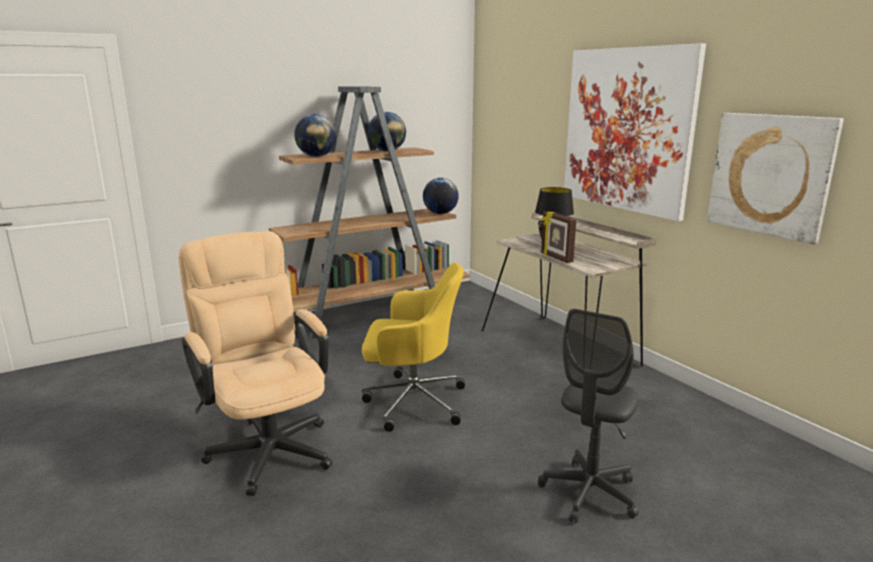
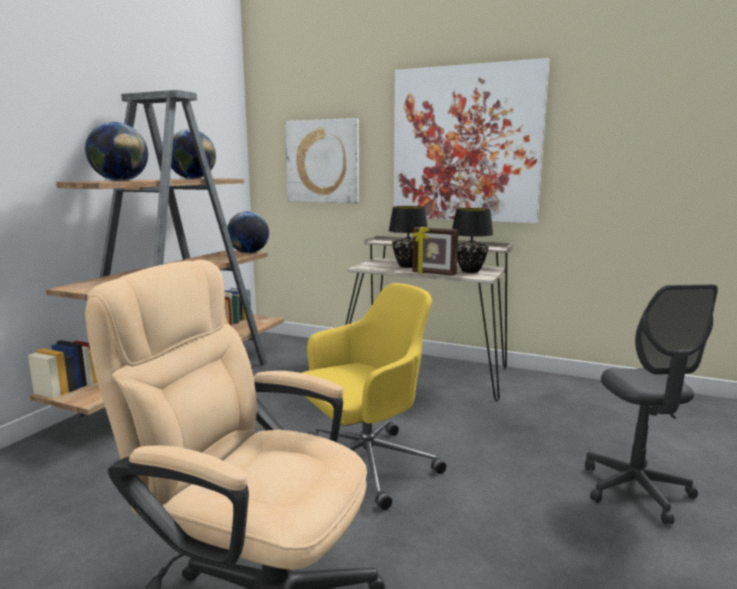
camera: 35 degrees left, 5 degrees down
(596, 261) = (470, 271): none -> black table lamp
(770, 175) = (624, 170): picture -> picture (323, 161)

